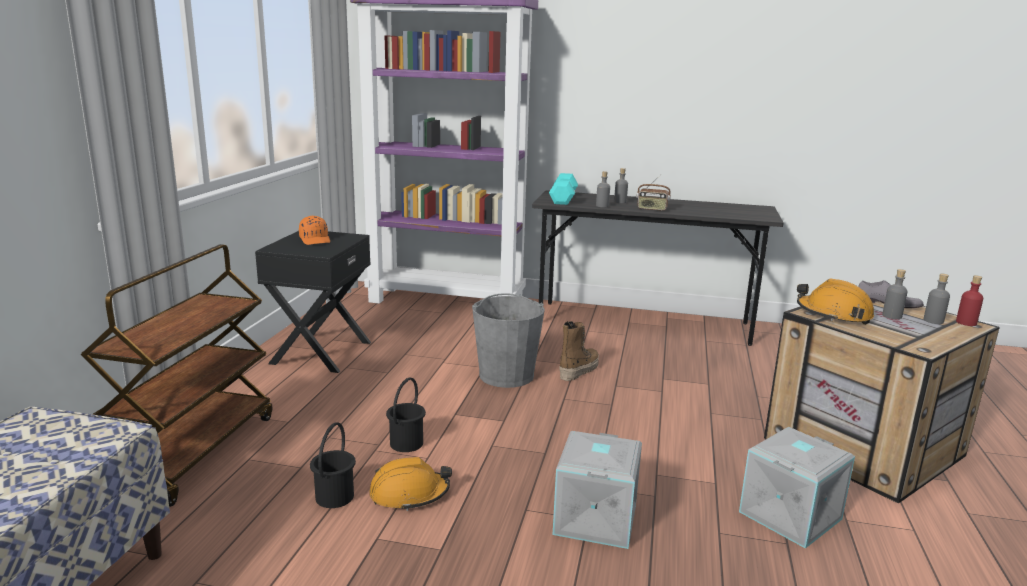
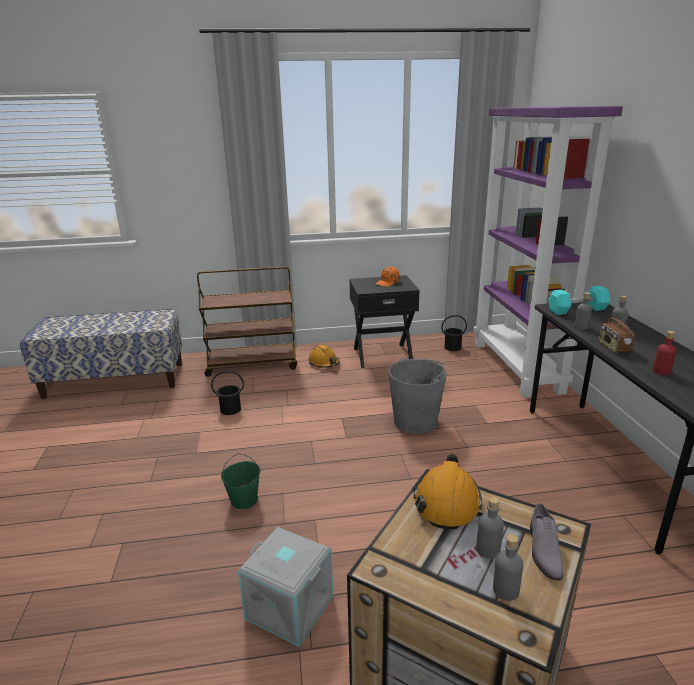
camera: 70 degrees right, 5 degrees up
(405, 443) = (294, 412): black bucket -> black bucket (452, 347)
(409, 494) = (242, 429): orange hard hat -> orange hard hat (324, 363)
(578, 370) = (457, 450): boot -> none
(594, 518) = (244, 500): grey storage box -> green bucket
(966, 322) = (530, 628): red bottle -> red bottle (661, 371)

